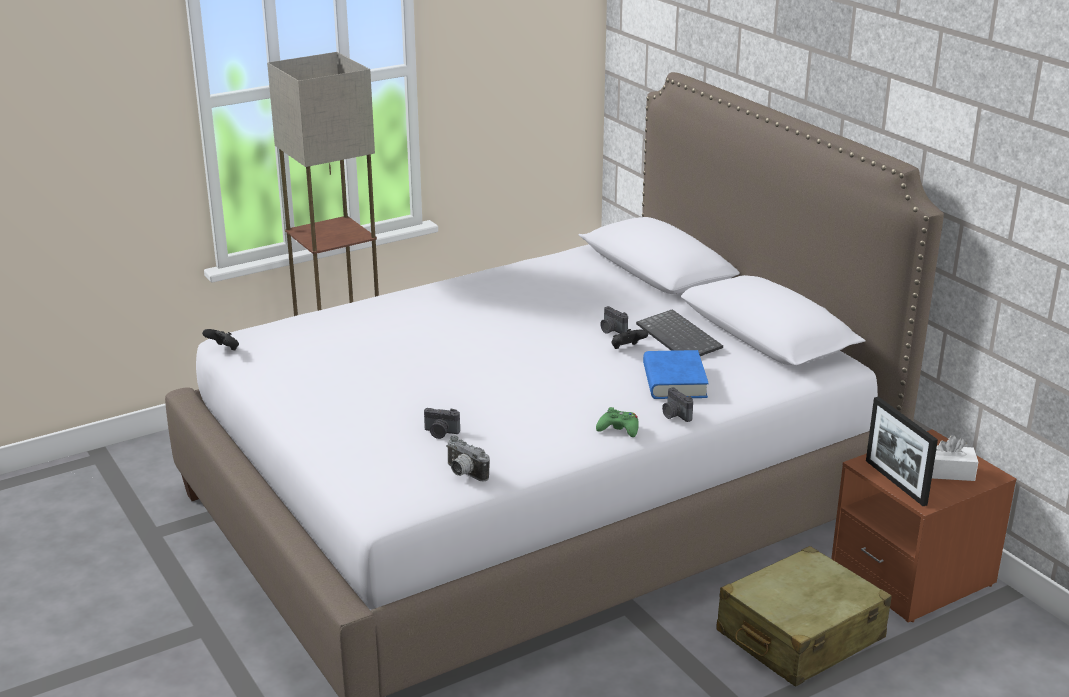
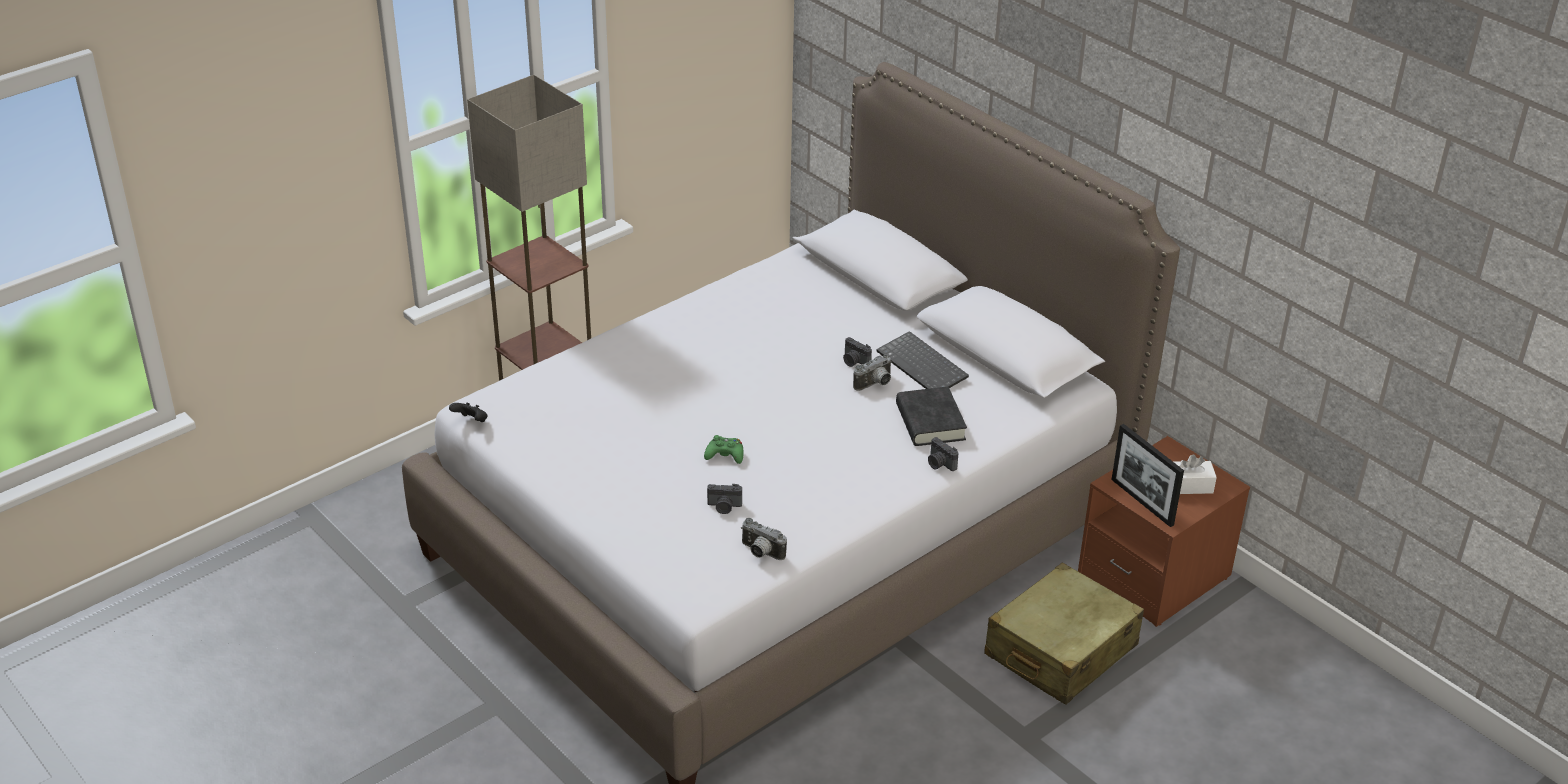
camera: 10 degrees left, 10 degrees up
(619, 429) = (891, 486): green game controller -> green game controller (725, 455)
(627, 349) = (875, 384): black game controller -> camera
(674, 381) = (930, 422): blue book -> black book

